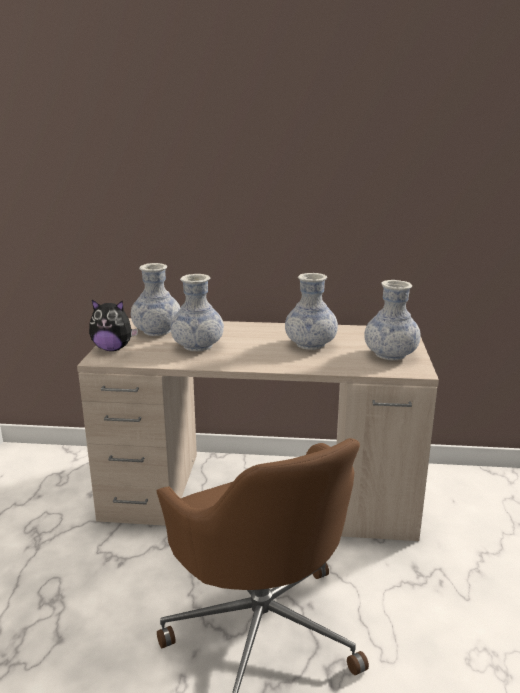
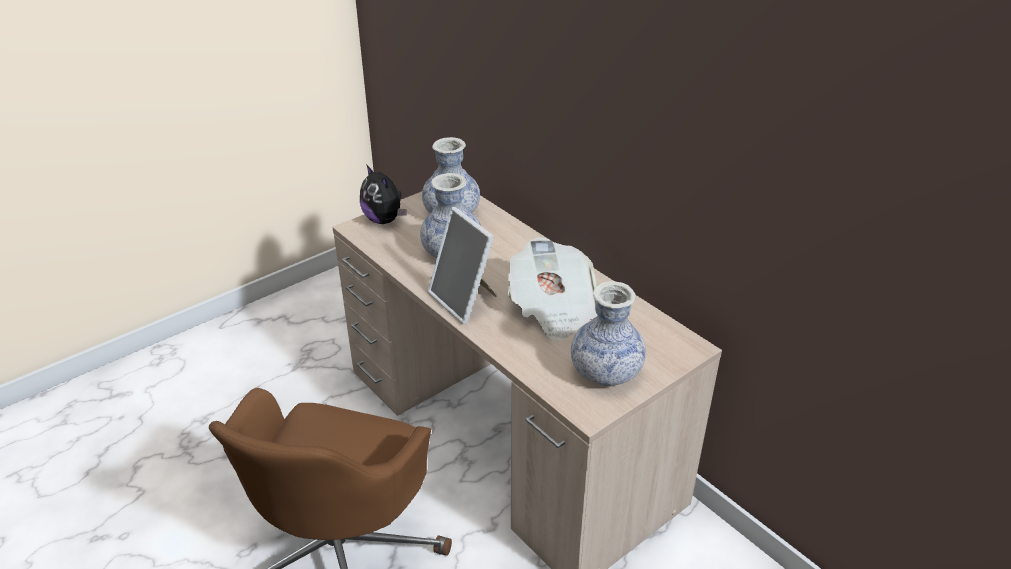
camera: 45 degrees right, 15 degrees up
(253, 360) = (465, 300): none -> picture frame
(310, 344) = (553, 310): vase -> newspaper

